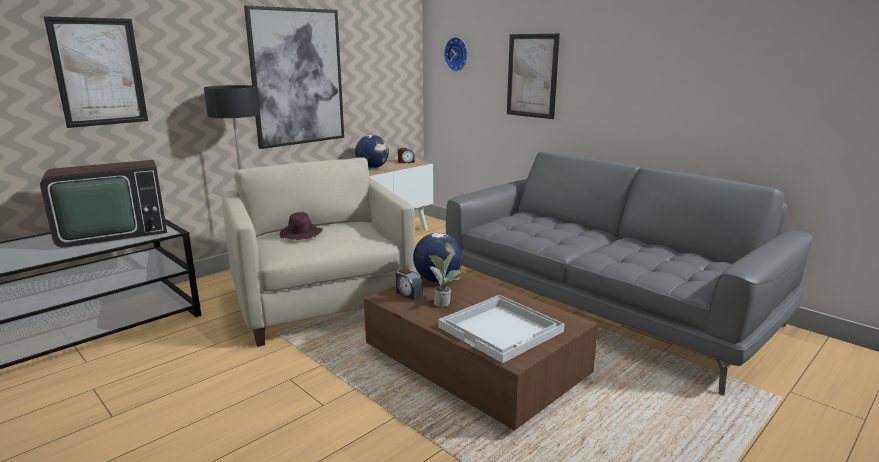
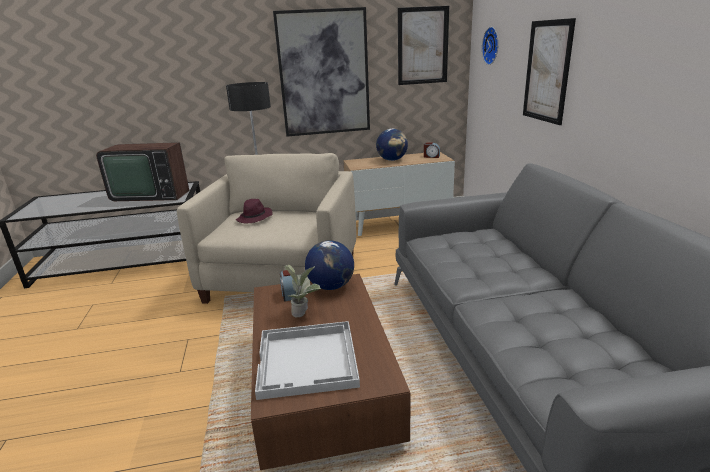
camera: 35 degrees right, 5 degrees up
(99, 72) = (157, 73): picture -> picture (422, 46)

